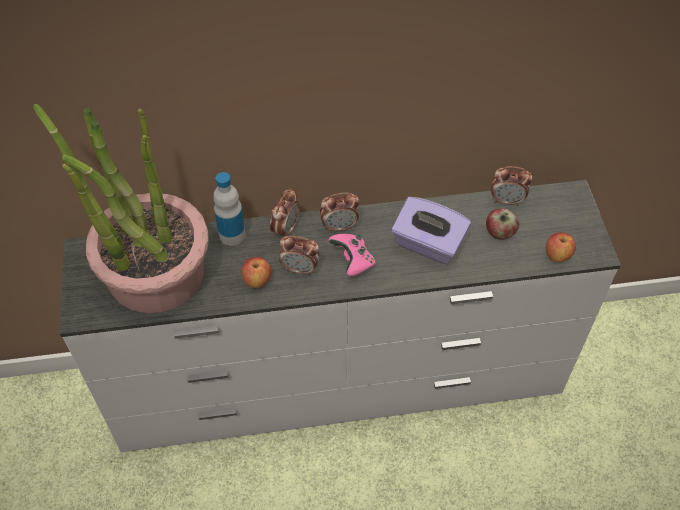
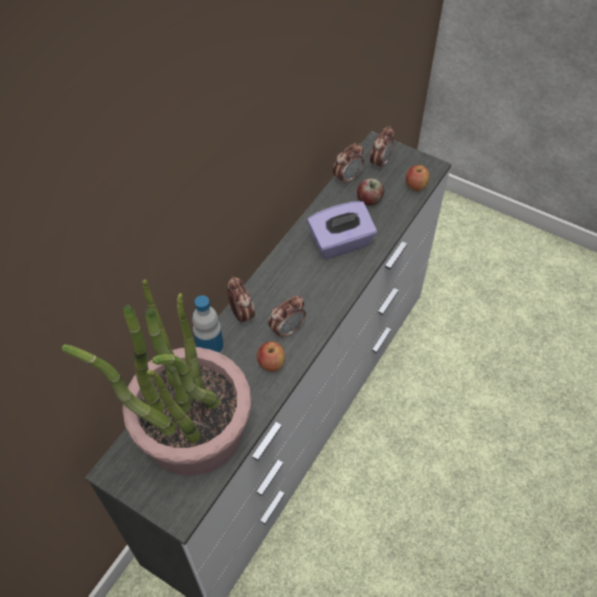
camera: 50 degrees left, 0 degrees up
(339, 226) = (273, 281): alarm clock -> alarm clock (380, 163)
(353, 261) = (312, 294): pink game controller -> none

